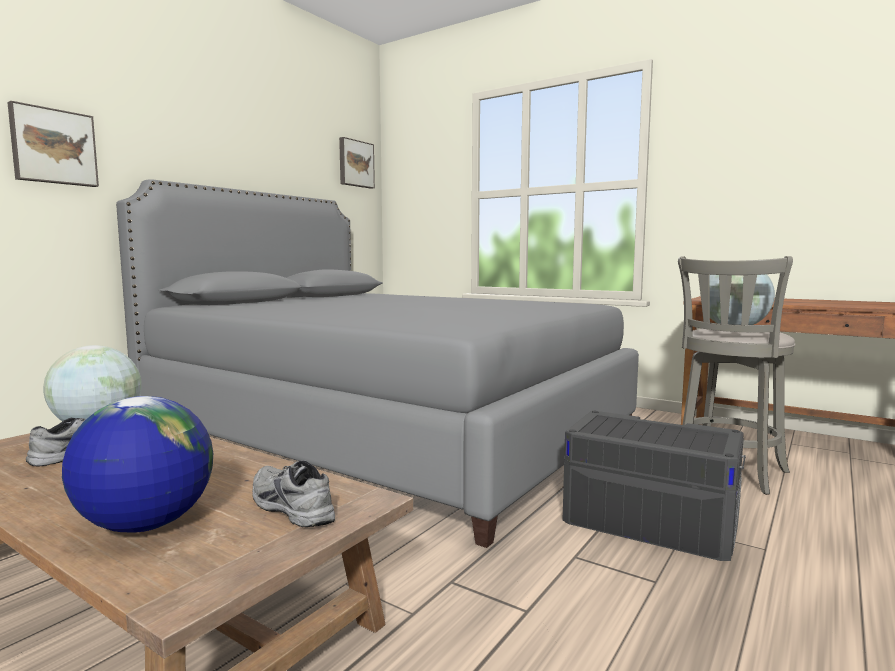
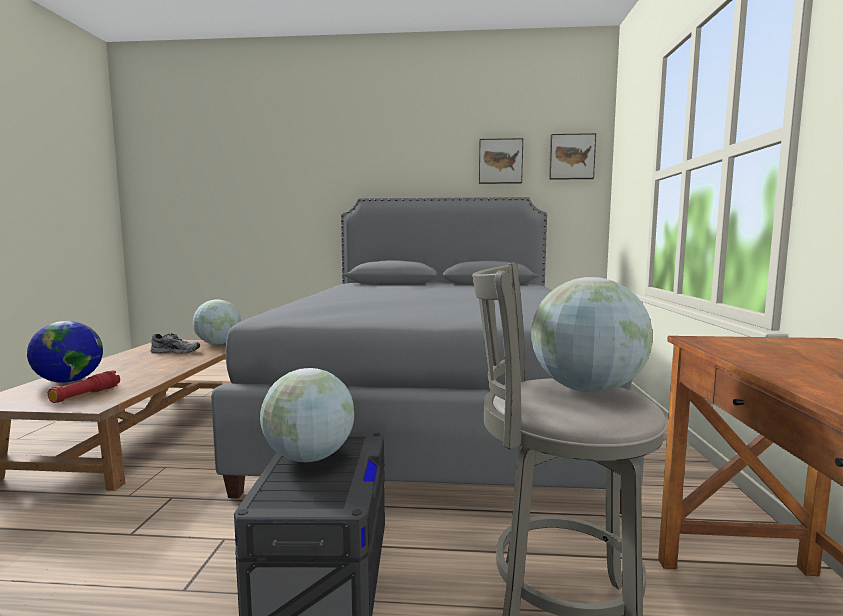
camera: 60 degrees right, 0 degrees up
(53, 147) = (313, 185): picture -> picture (500, 161)
(288, 507) = (86, 395): grey shoe -> red flashlight
(630, 432) = (309, 457): none -> globe

